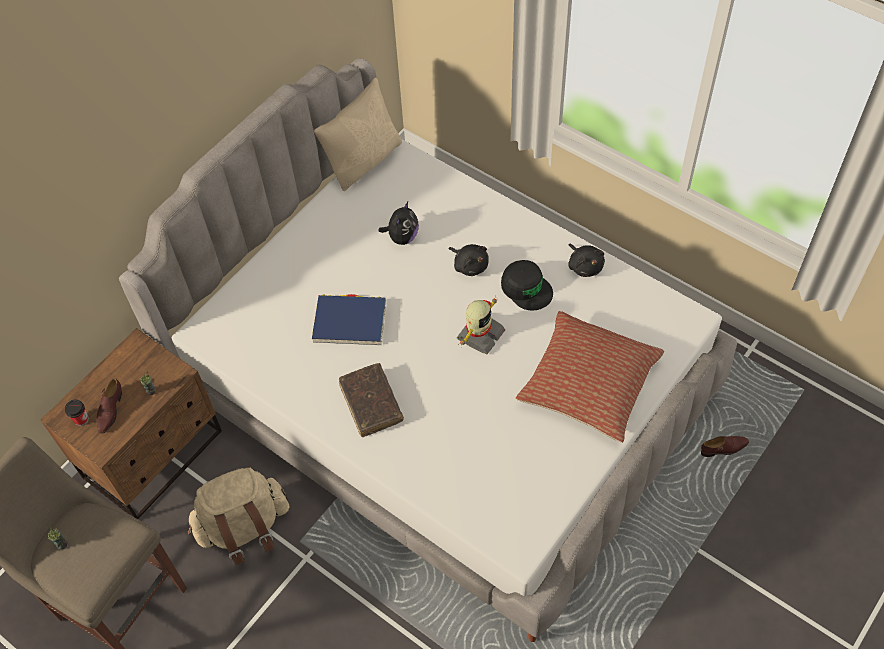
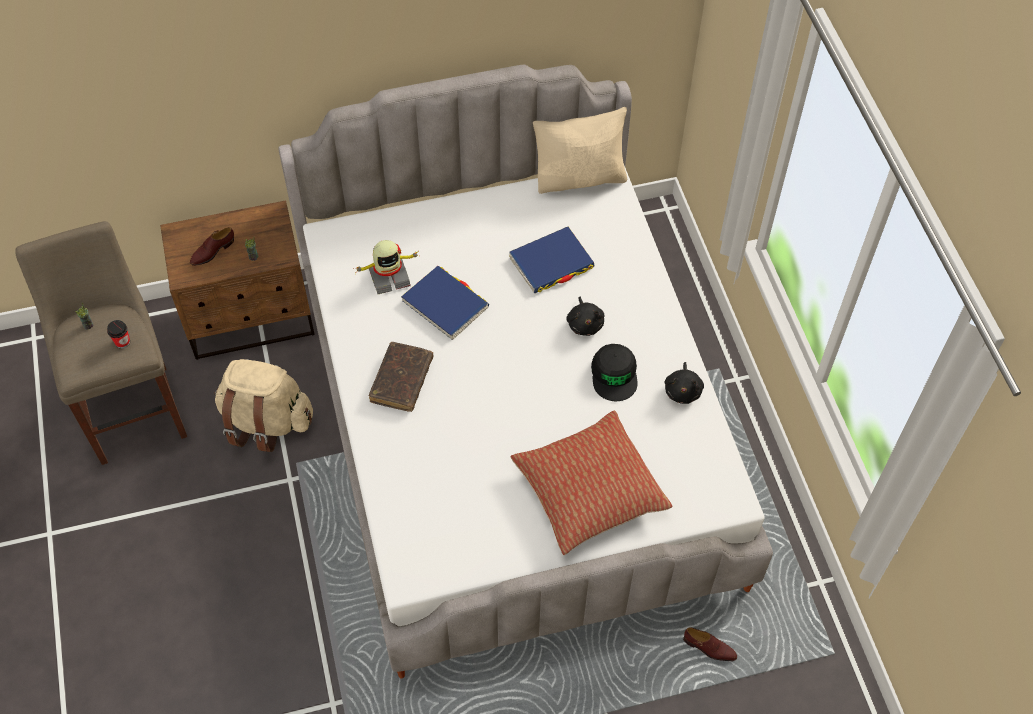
camera: 35 degrees right, 0 degrees up
(81, 419) = (187, 244): cup -> cup (122, 342)
(402, 237) = (551, 263): plush toy -> blue book
(479, 334) = (538, 386): toy robot -> toy robot (389, 276)

